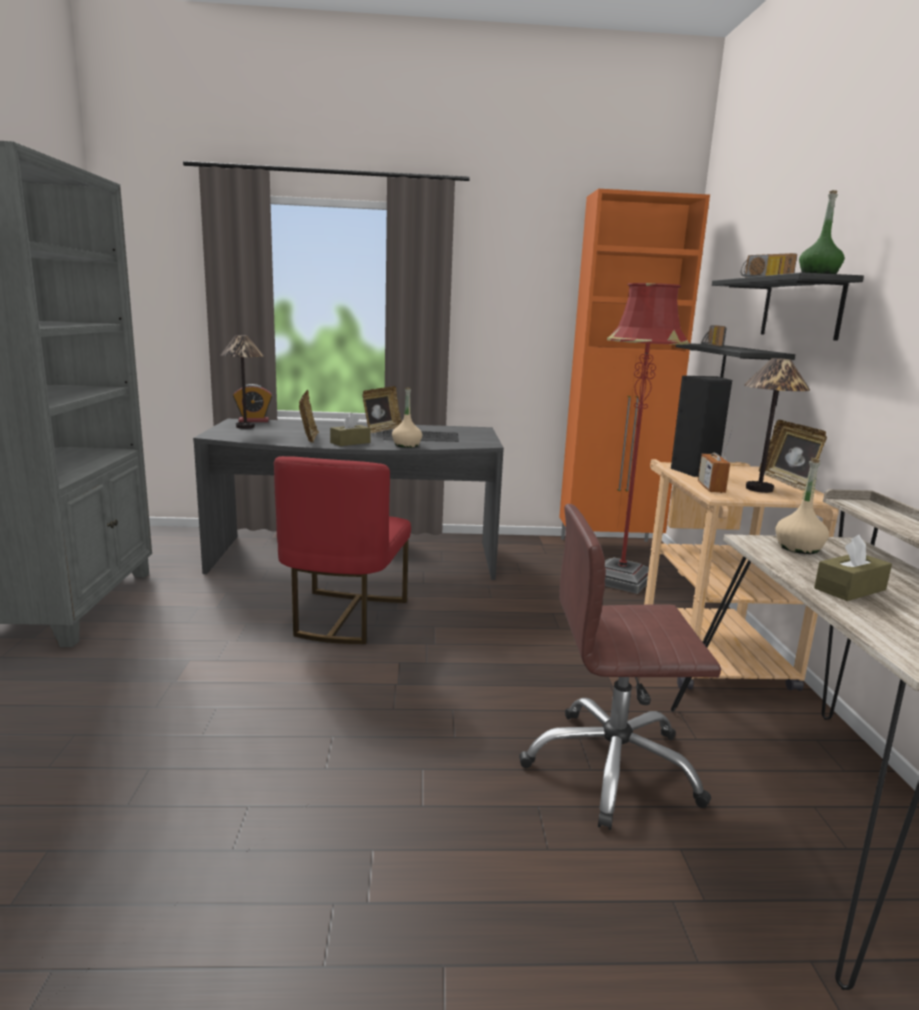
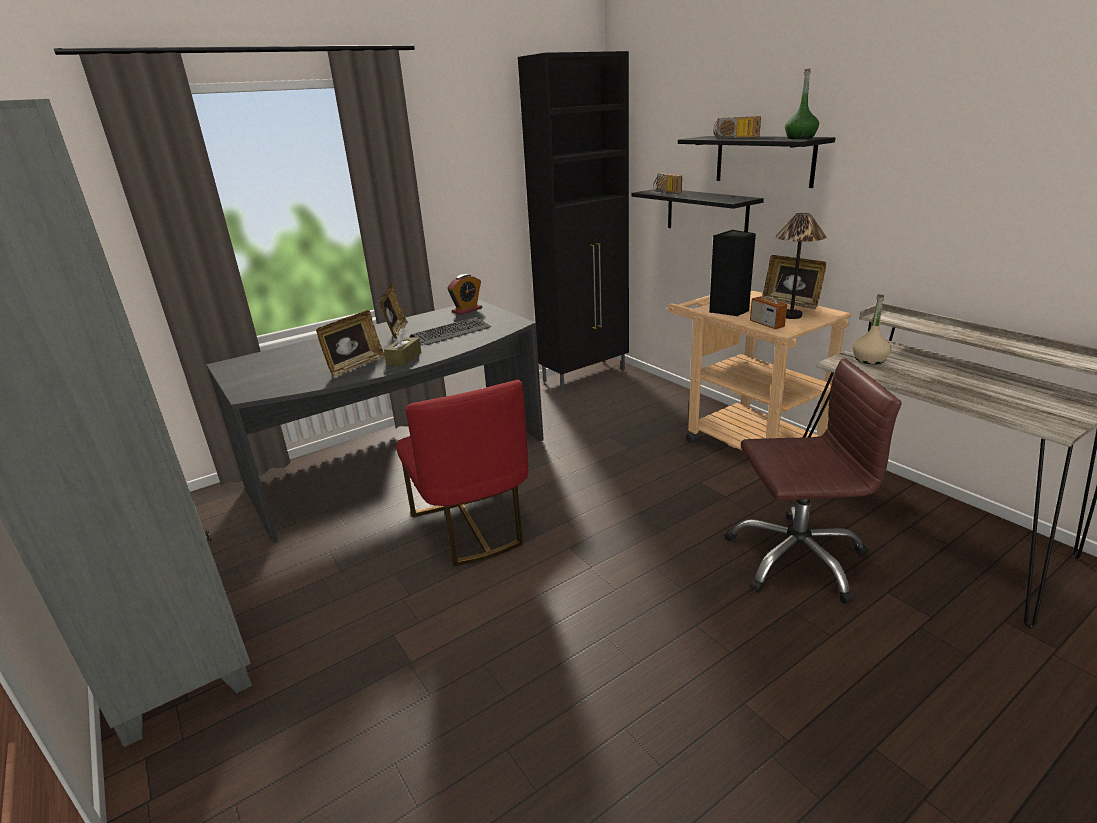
camera: 30 degrees left, 10 degrees up
(245, 427) = (255, 370): table lamp -> none
(253, 421) = (245, 359): alarm clock -> alarm clock (467, 310)
(309, 438) = (355, 366): picture frame -> picture frame turned 75 degrees clockwise
(406, 445) = (458, 346): beige bottle -> none
(610, 546) = (585, 375): orange cabinet -> black cabinet
(612, 767) = (795, 558): brown office chair -> brown office chair turned 150 degrees counterclockwise
(620, 579) = (628, 404): red floor lamp -> none
(850, 589) = (944, 384): brown tissue box -> none

